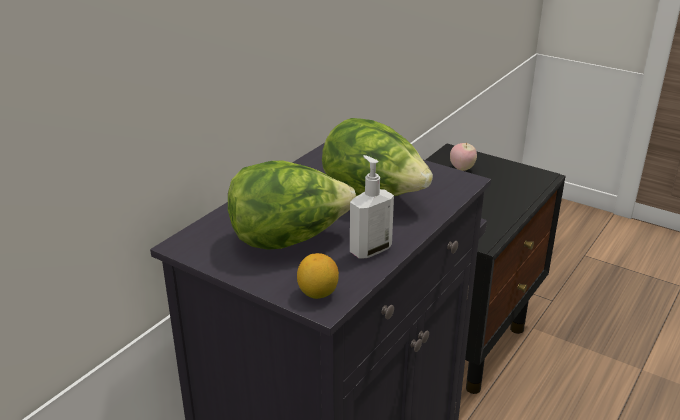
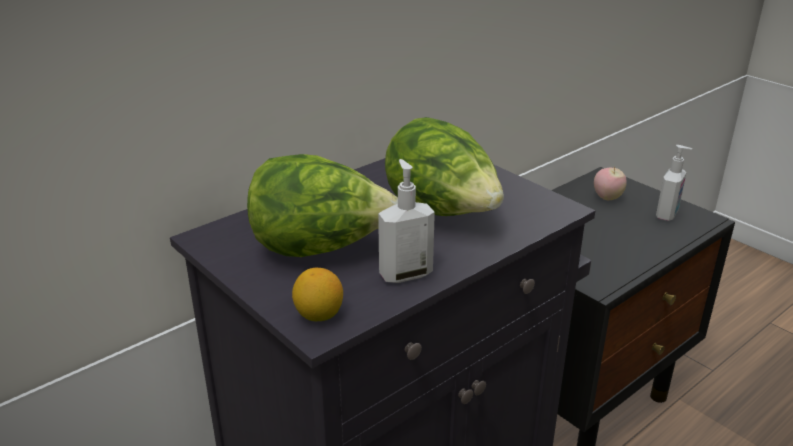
camera: 15 degrees right, 0 degrees up
(513, 177) = (667, 215): none -> soap dispenser

